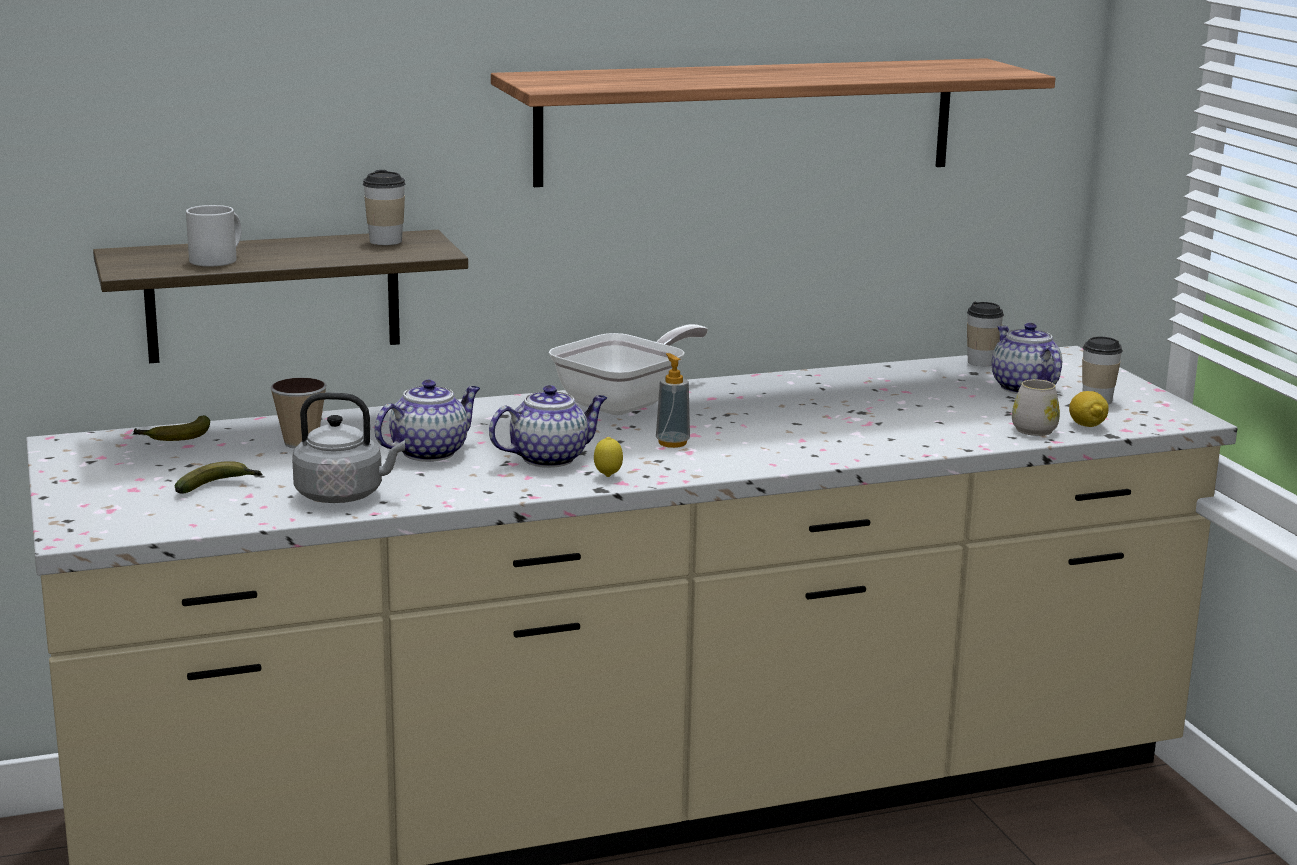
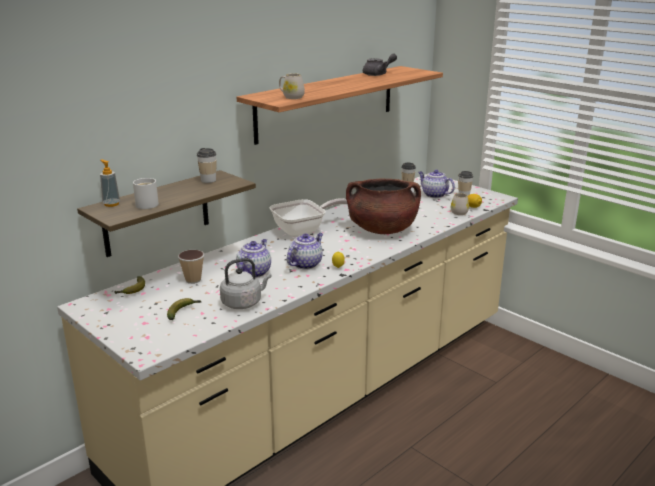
camera: 25 degrees left, 5 degrees up
(592, 83) = (291, 97): none -> white mug
(627, 402) = (303, 230): frying pan -> frying pan turned 45 degrees clockwise
(672, 443) = (343, 246): soap dispenser -> soap dispenser (111, 204)
(800, 430) = (382, 229): none -> brown cooking pot
(888, 66) = (378, 74): none -> grey teapot

